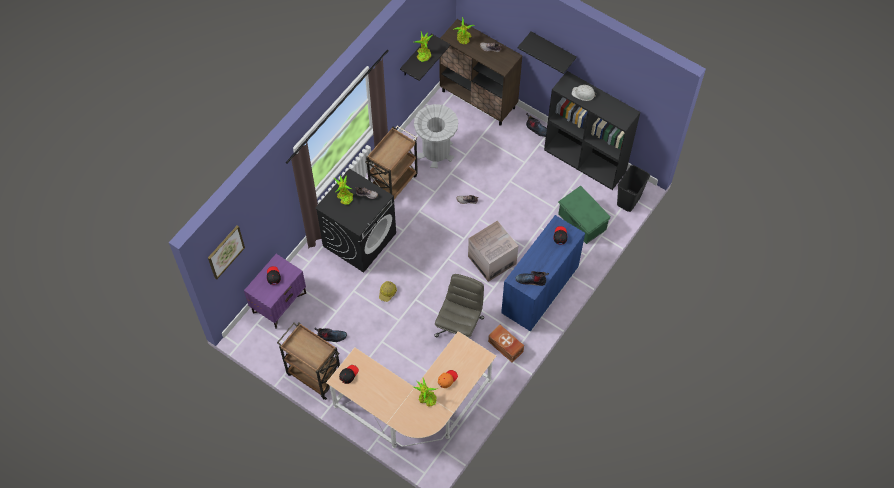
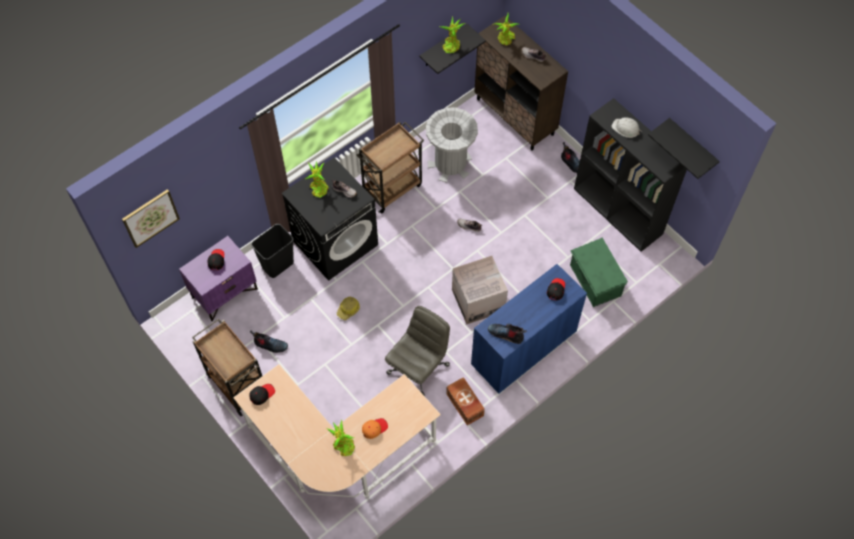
camera: 15 degrees right, 0 degrees up
(553, 49) = (602, 69): black shelf -> black shelf (691, 146)
(629, 201) = (657, 269): black trash can -> black trash can (278, 265)

